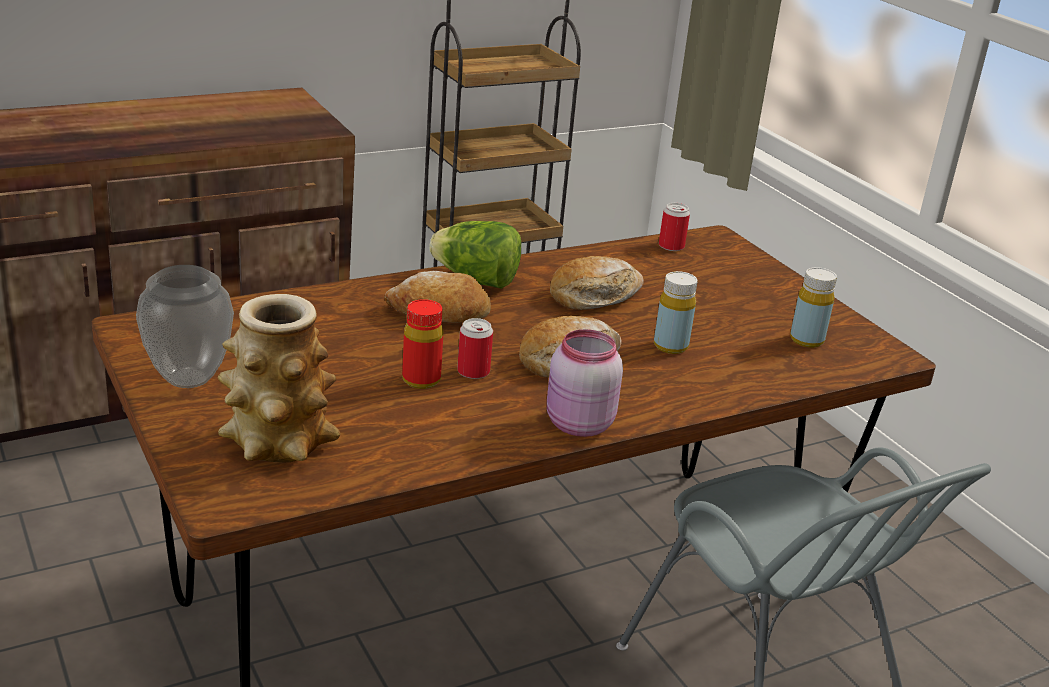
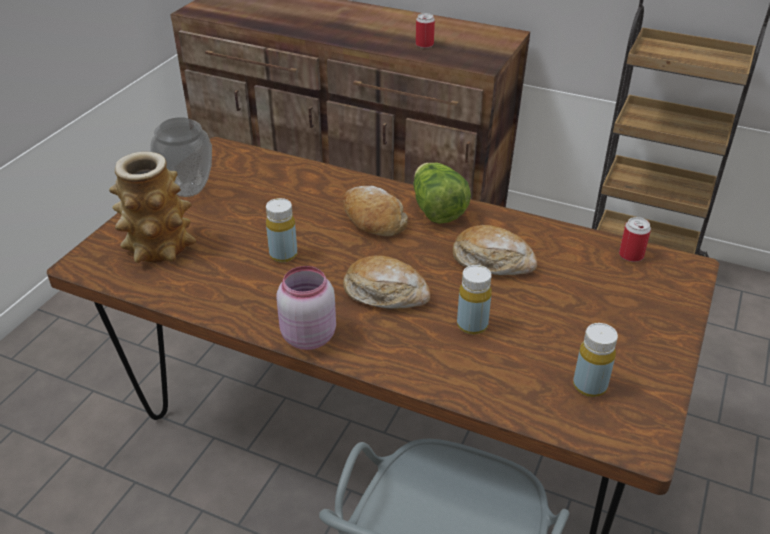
camera: 55 degrees right, 10 degrees up
(421, 380) = (283, 255): red bottle -> yellow bottle
(473, 372) = (319, 267): can -> can (424, 45)

